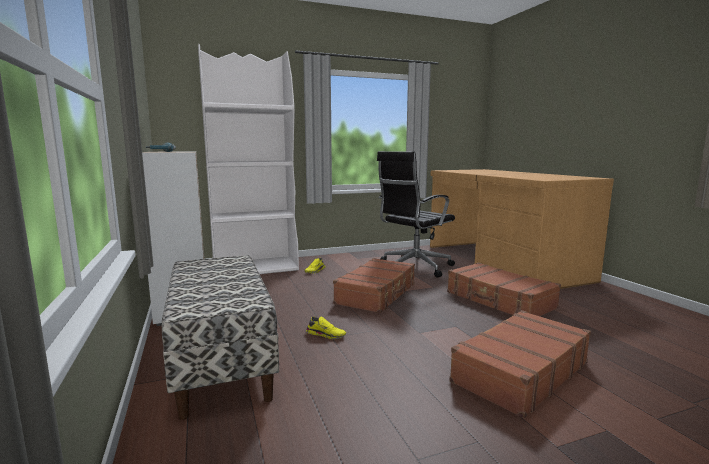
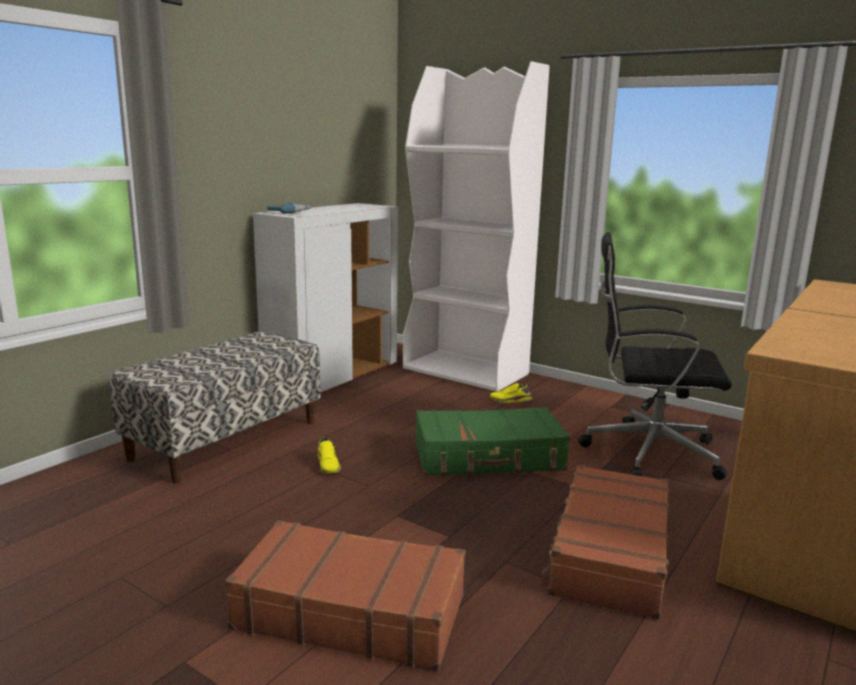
camera: 55 degrees right, 5 degrees up
(377, 294) = (489, 457): brown suitcase -> green suitcase

